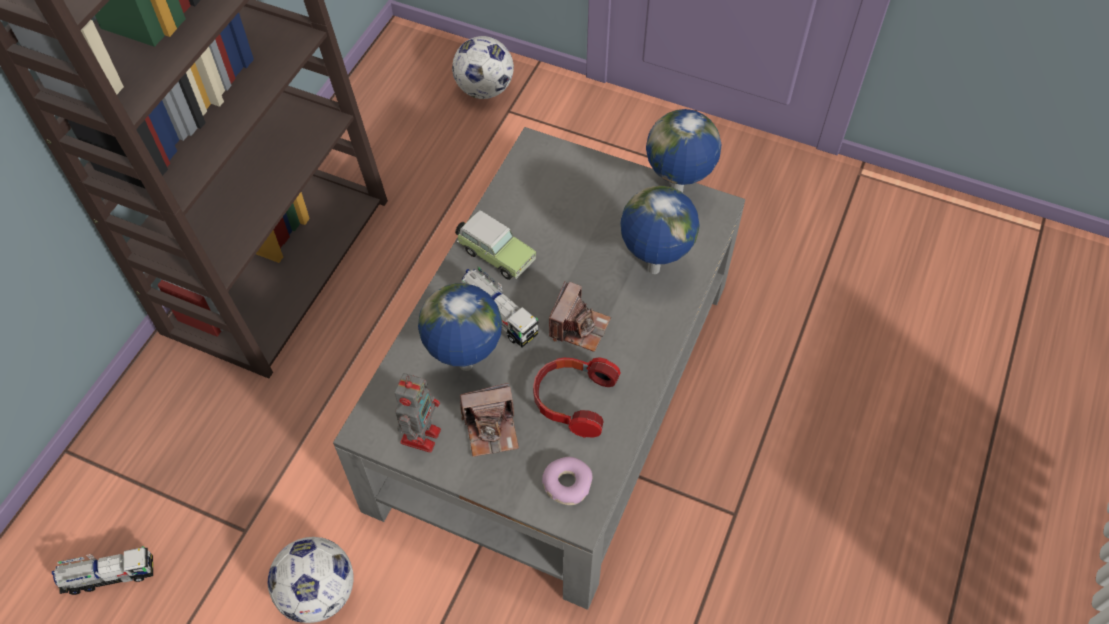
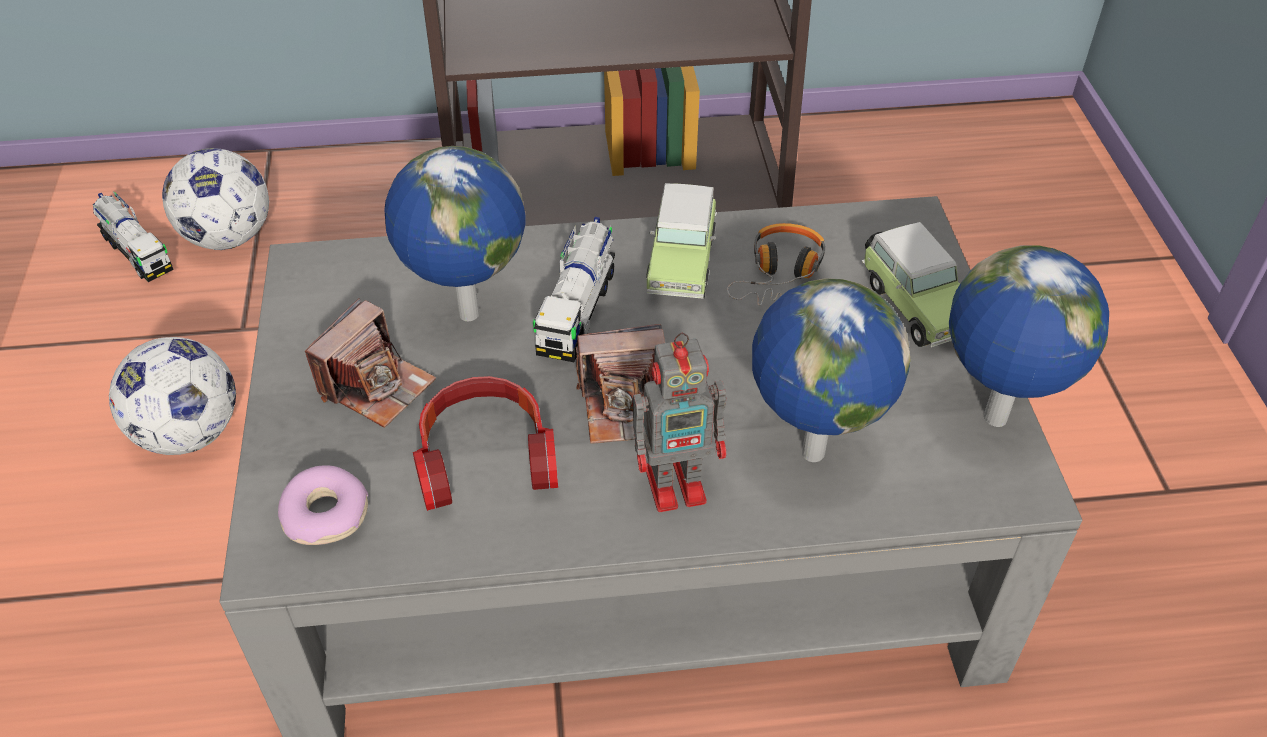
camera: 60 degrees right, 10 degrees down
(421, 434) = (327, 318): toy robot -> toy robot (679, 484)
(484, 89) = (1058, 227): football -> football (229, 237)
(491, 429) = (376, 386): camera -> camera turned 105 degrees counterclockwise
(537, 219) = (783, 278): none -> headphones
(591, 180) = (914, 305): none -> toy car

